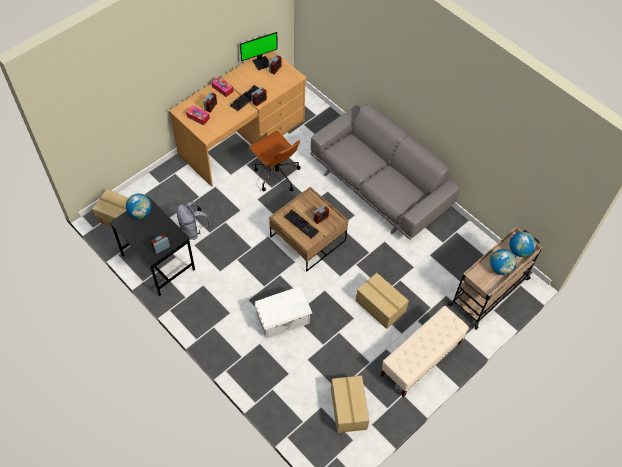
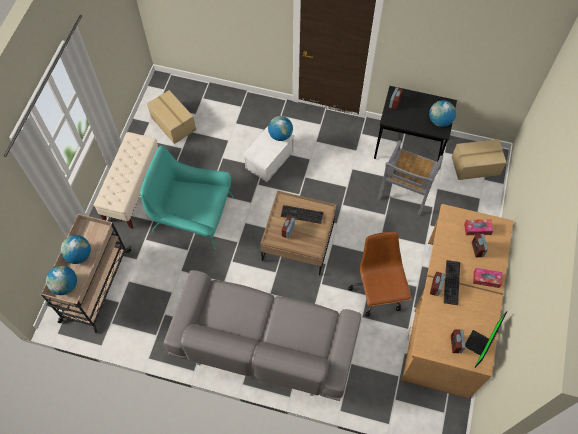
camera: 150 degrees right, 5 degrees up
(193, 230) = (405, 191): grey backpack -> grey chair
(266, 308) = (280, 135): none -> globe
(276, 175) = (378, 292): brown office chair -> brown office chair turned 60 degrees clockwise
(380, 306) = (192, 215): cardboard box -> turquoise armchair

